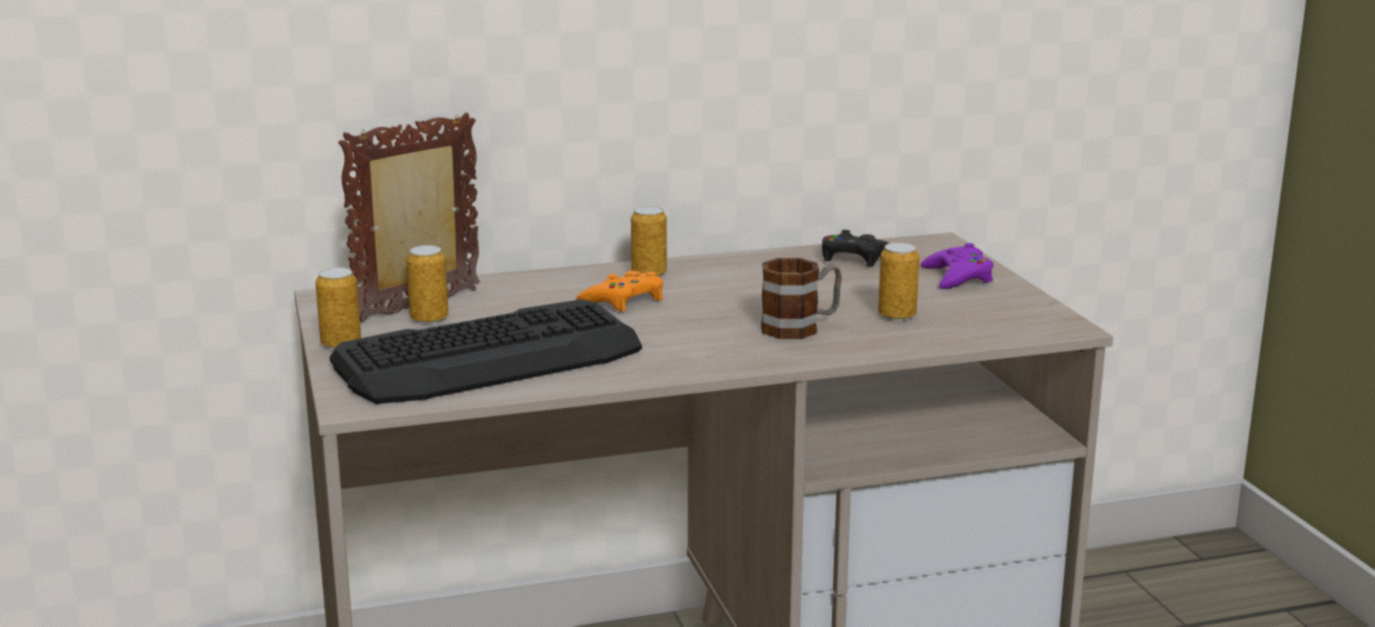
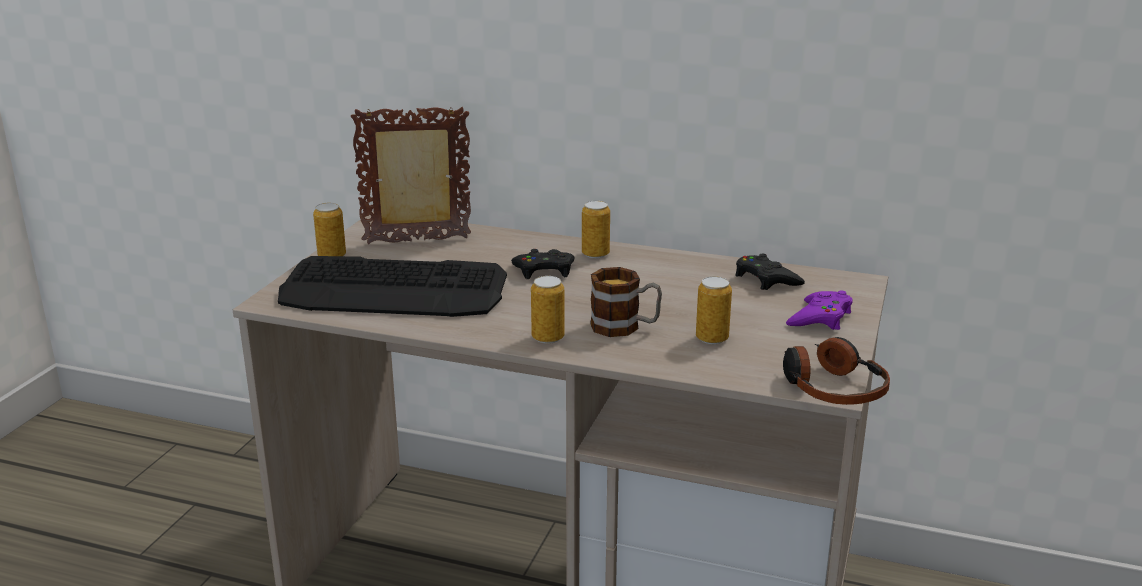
camera: 35 degrees right, 5 degrees up
(429, 319) = (407, 252): can -> can (548, 338)
(624, 300) = (544, 271): orange game controller -> black game controller
(1063, 326) = (831, 388): none -> headphones

